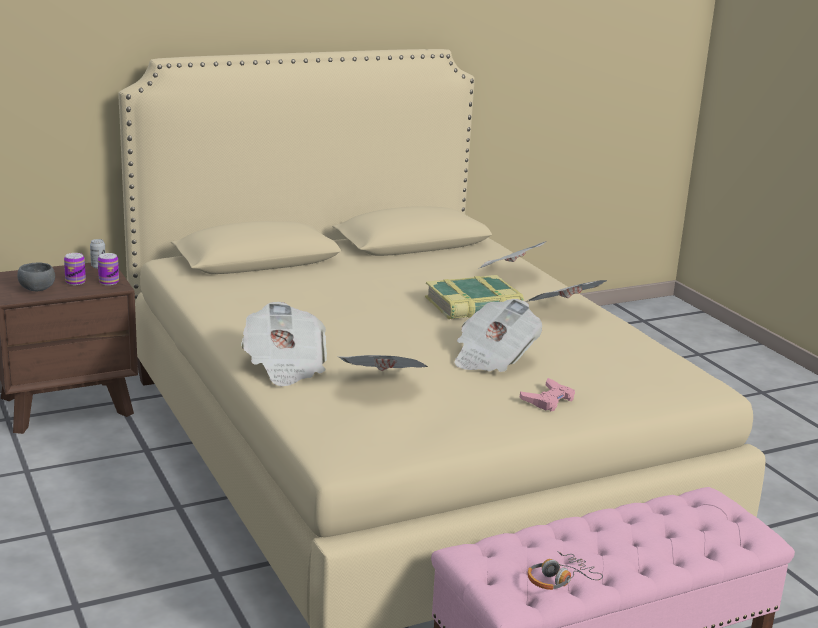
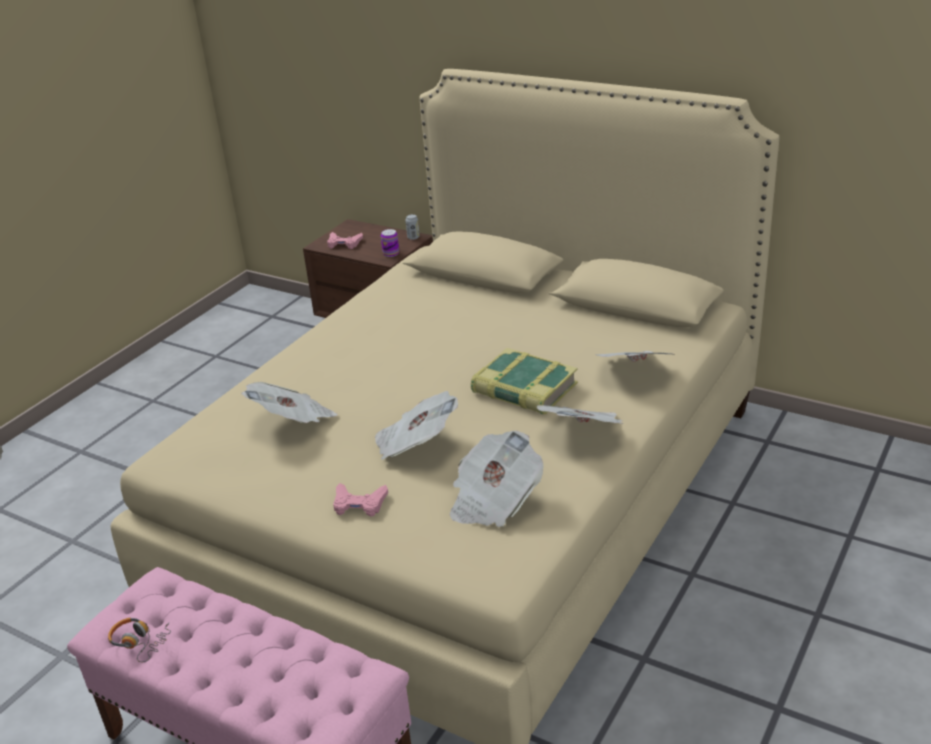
camera: 60 degrees right, 10 degrees up
(37, 289) = (344, 243): grey bowl -> pink game controller
(75, 282) = (375, 246): can -> none
(285, 366) = (288, 374): newspaper -> newspaper (494, 500)

